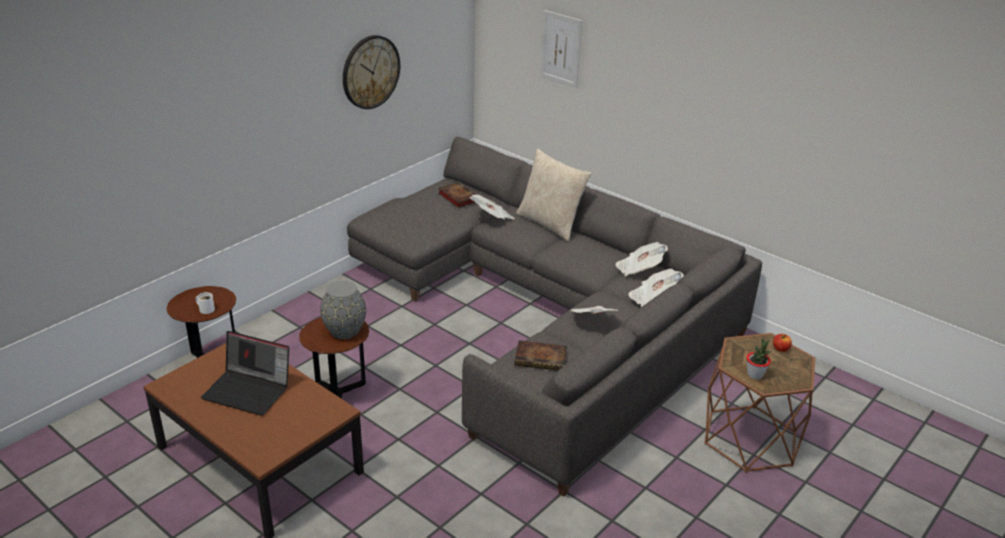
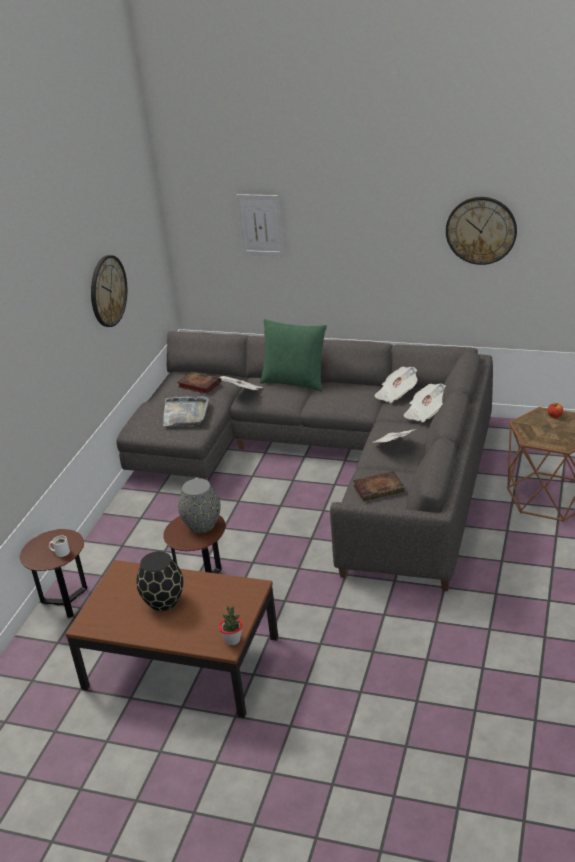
camera: 20 degrees left, 0 degrees up
(249, 390) = (164, 601): laptop -> black vase
(423, 220) = (185, 413): none -> grey tray
(550, 224) = (295, 382): beige pillow -> green pillow
(755, 375) = (552, 441): potted plant -> potted plant (233, 640)
(779, 114) = (481, 230): none -> wall clock

